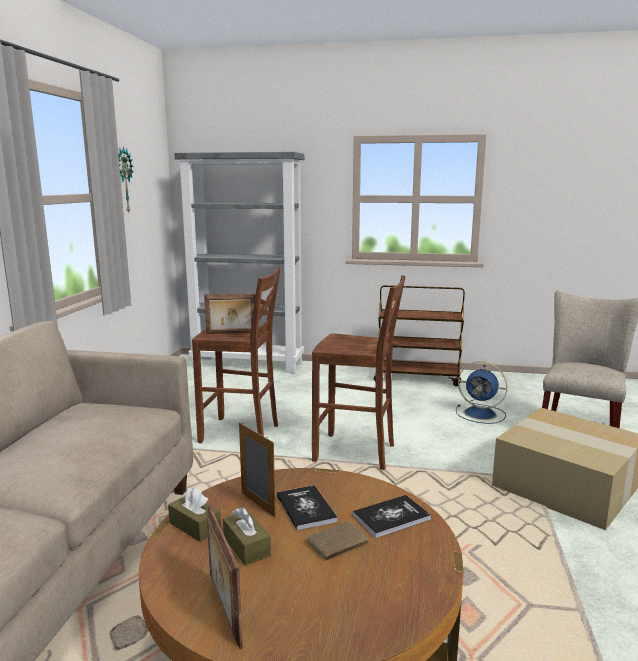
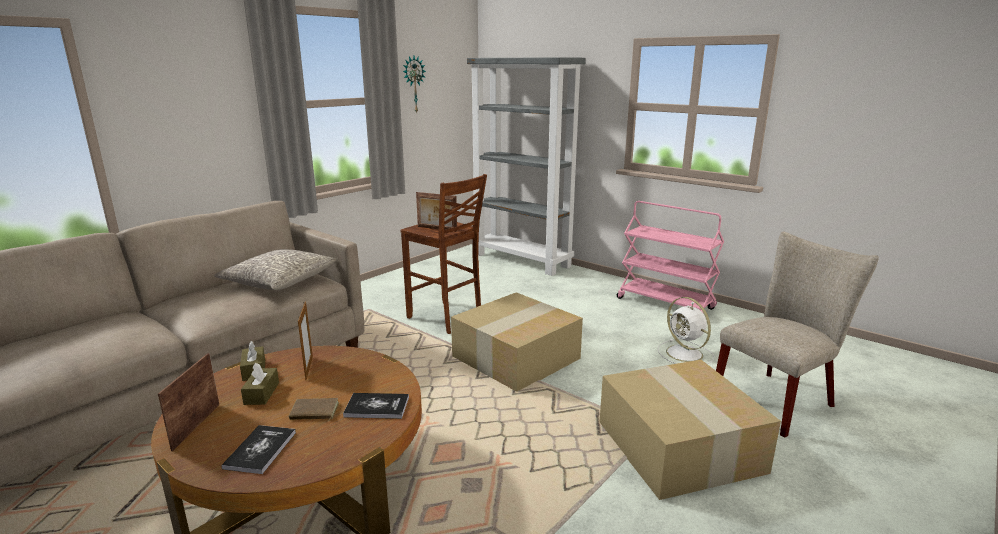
camera: 30 degrees right, 5 degrees up
(102, 420) = (280, 281): none -> grey pillow
(306, 508) = (332, 381): book -> book (260, 450)
(356, 453) = (516, 359): brown stool -> cardboard box
(417, 378) = (666, 303): brown cart -> pink cart
(481, 414) = (685, 354): blue fan -> white fan

